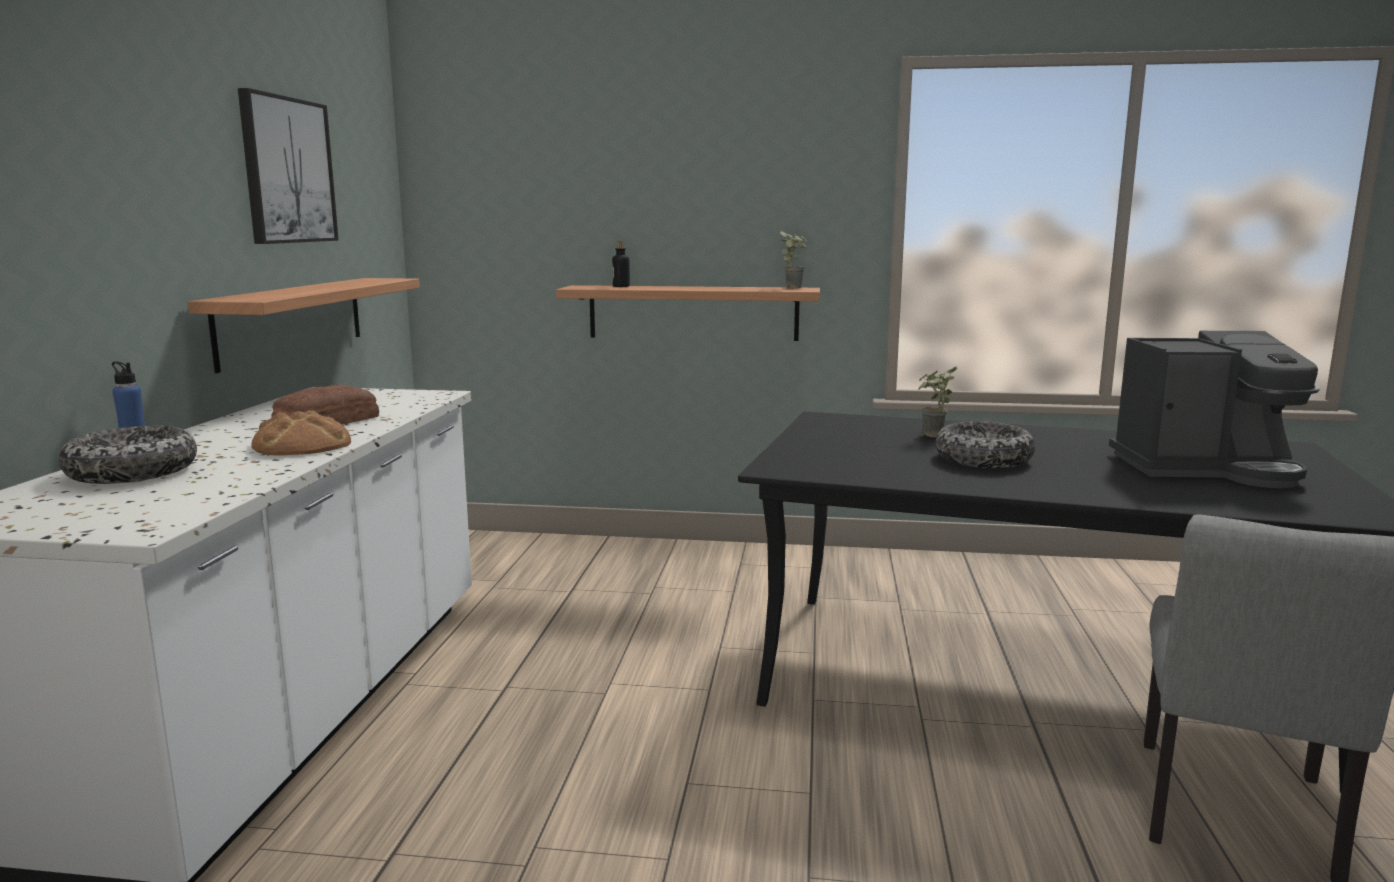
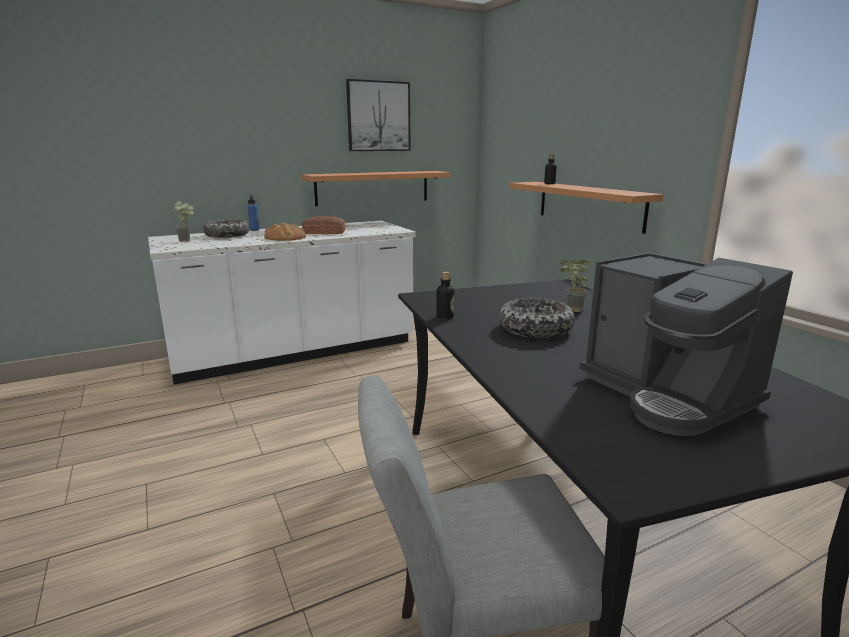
camera: 55 degrees right, 5 degrees up
(794, 287) = (640, 192): potted plant -> potted plant (188, 241)
(890, 477) = (445, 317): none -> bottle

